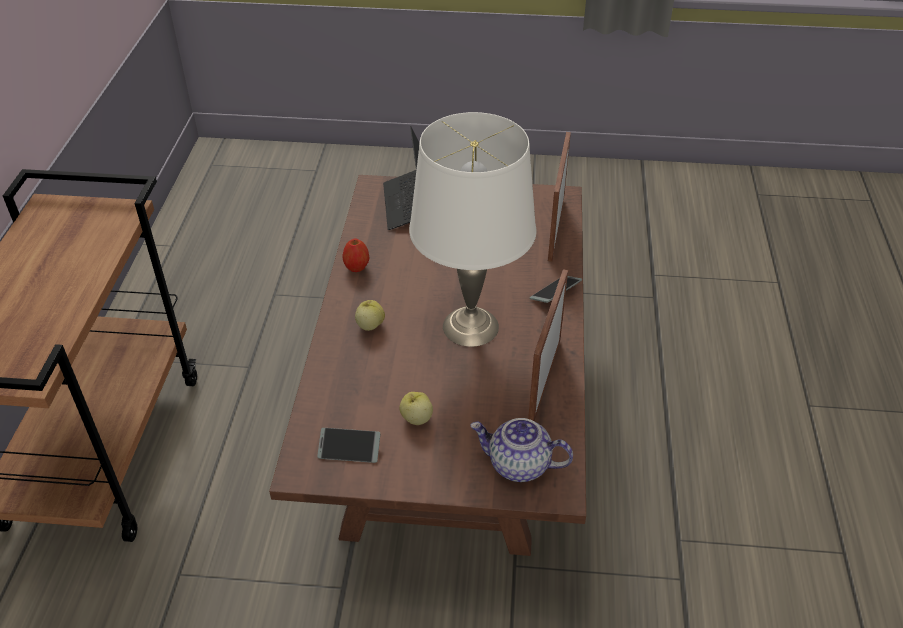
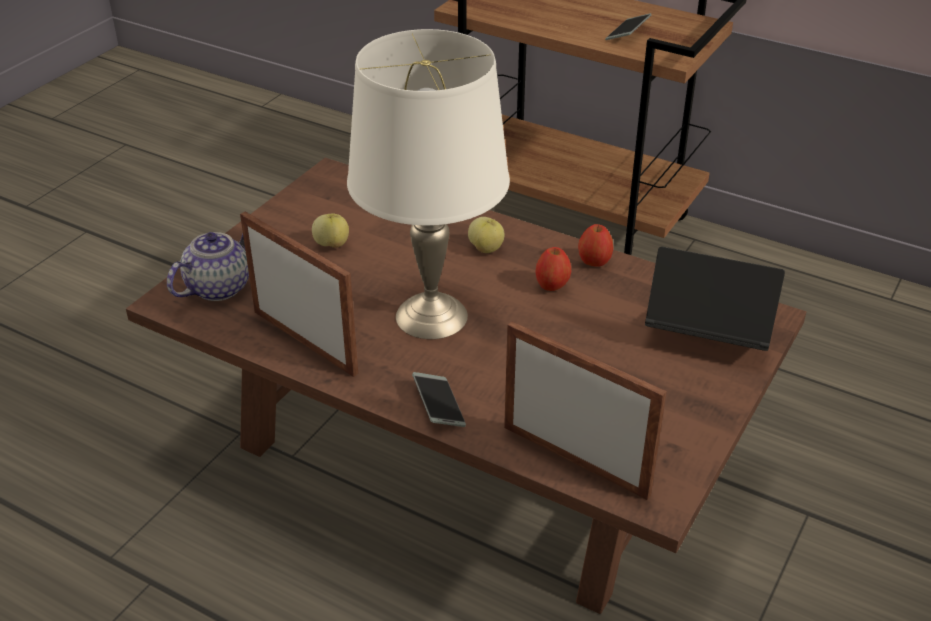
camera: 115 degrees right, 5 degrees down
(349, 449) = (330, 201): phone -> phone (628, 33)
(398, 279) = (552, 286): none -> apple

